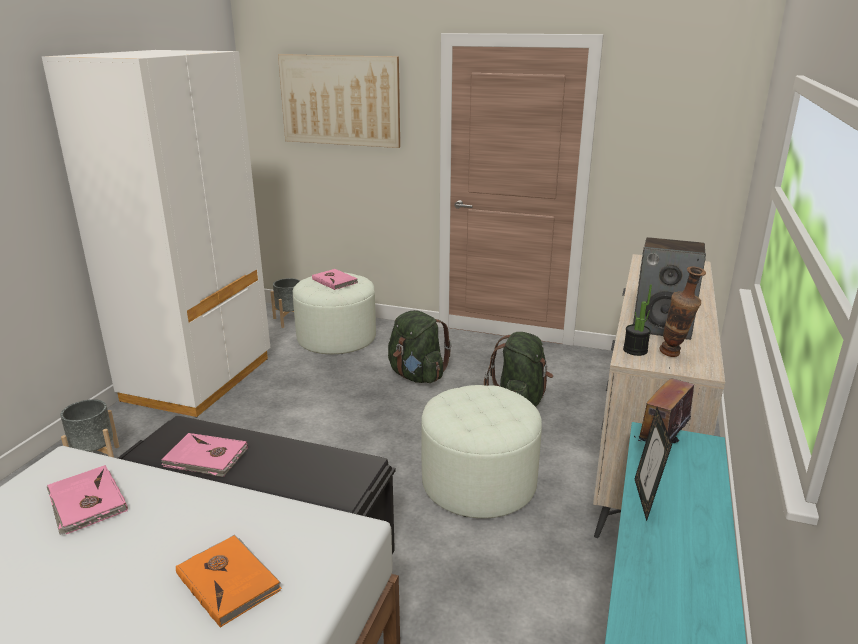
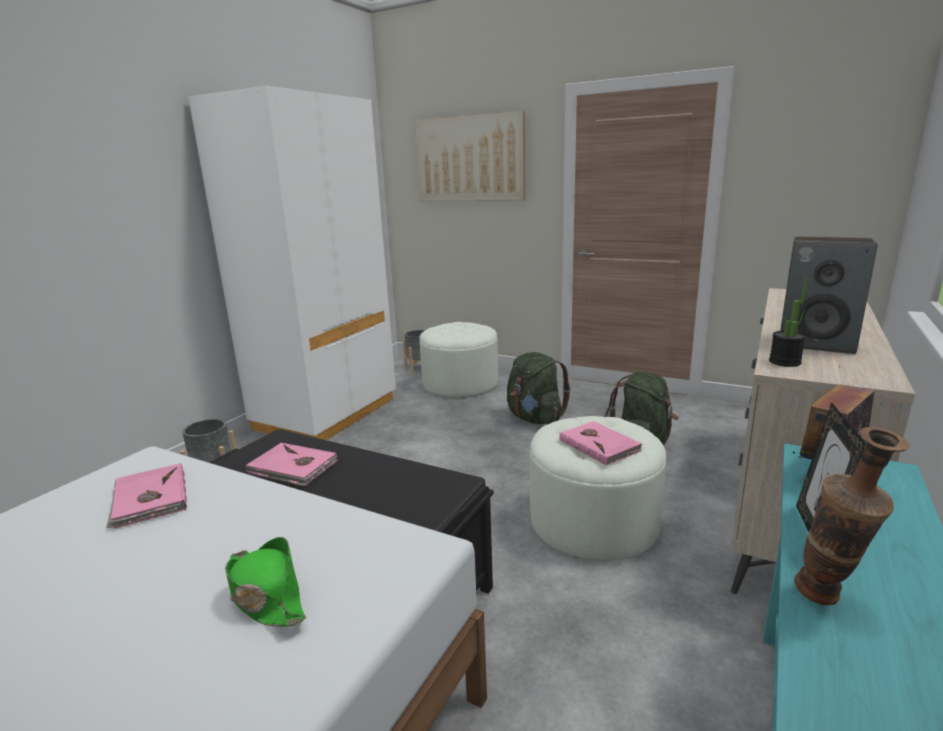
camera: 10 degrees right, 5 degrees down
(229, 581) = (265, 594): orange book -> green hat
(335, 281) = (460, 328): pink book -> pink book (599, 445)
(674, 356) = (837, 367): vase -> vase (828, 601)

